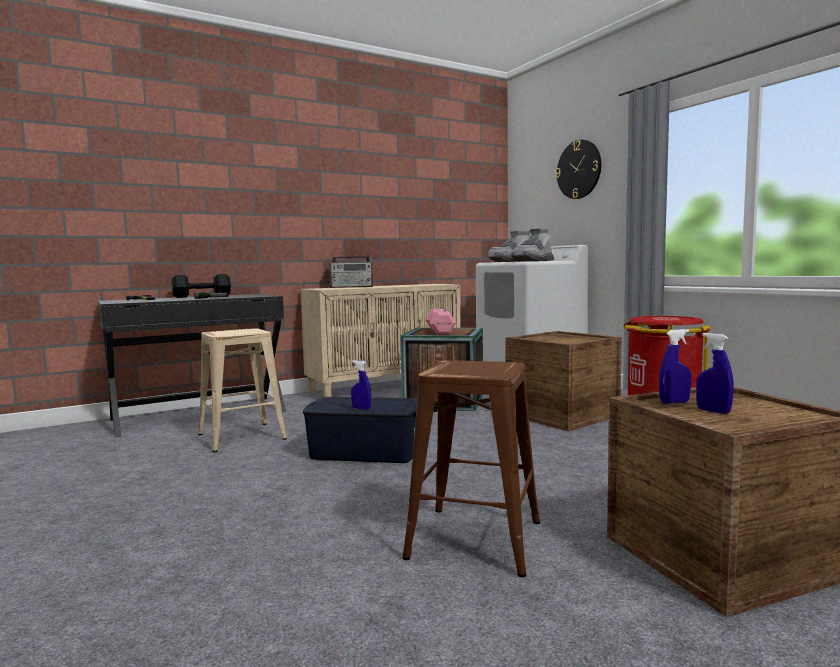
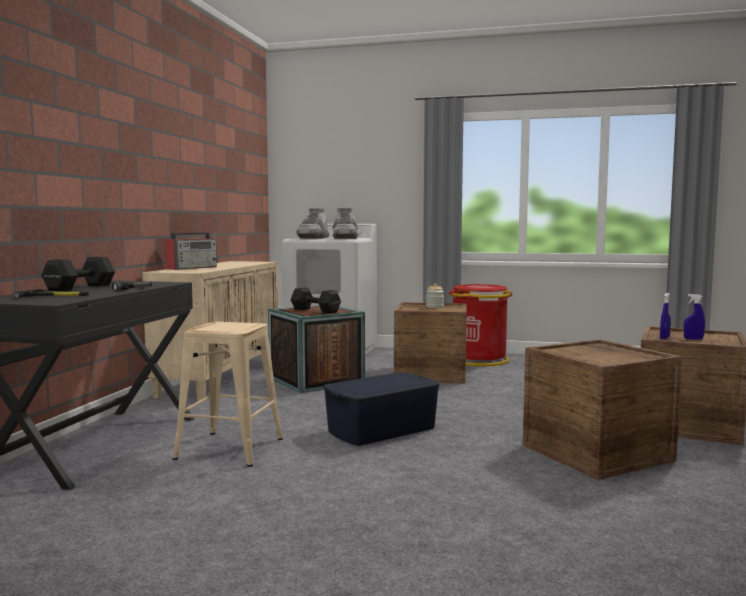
camera: 45 degrees left, 0 degrees up
(361, 409) = (394, 387): blue spray bottle -> none
(440, 331) = (315, 310): pink dumbbell -> black dumbbell
(476, 539) = (596, 453): brown stool -> crate
(572, 338) = (434, 307): none -> jar
(579, 169) = (362, 155): wall clock -> none

